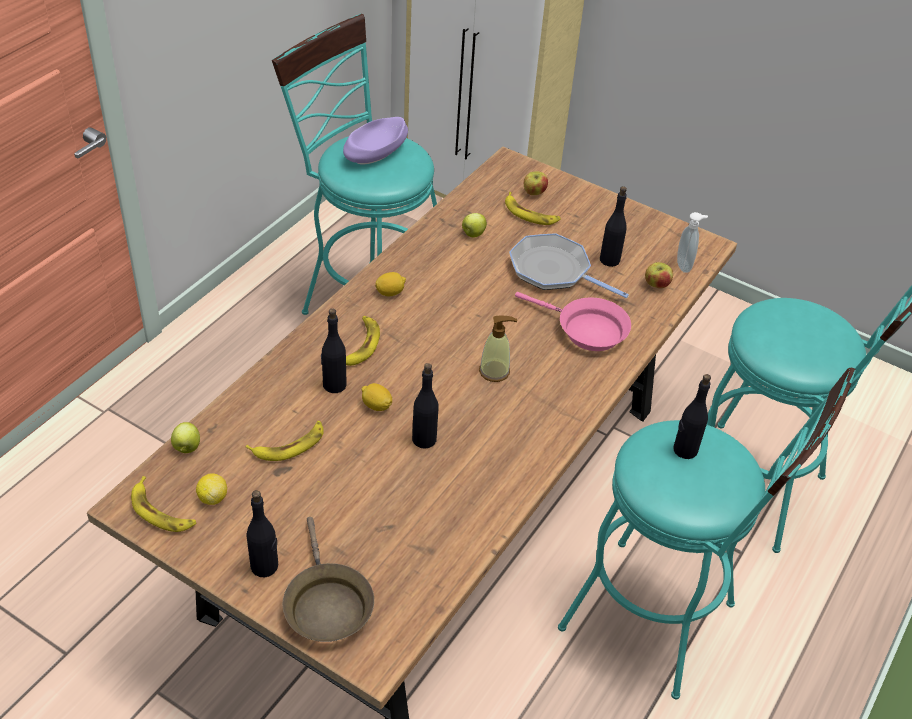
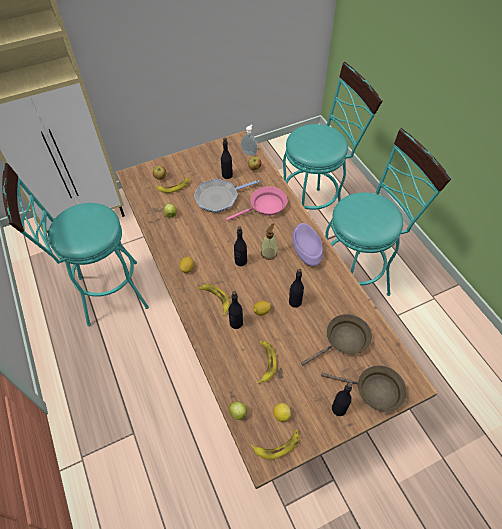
camera: 55 degrees left, 10 degrees up
(376, 153) = (78, 223): purple bowl -> purple bowl (306, 250)
(395, 529) = (344, 340): none -> brown frying pan
(684, 450) = (358, 211): black bottle -> black bottle (240, 261)

